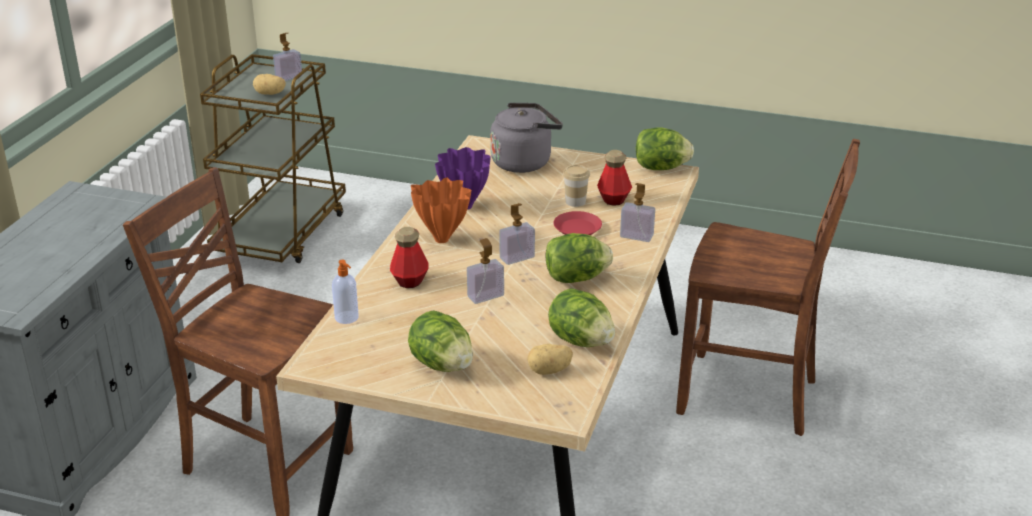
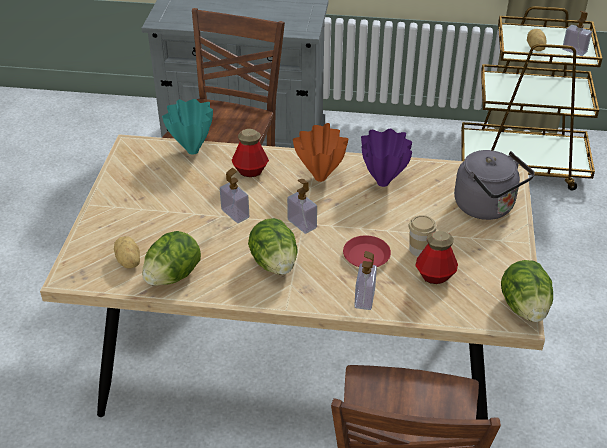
camera: 80 degrees right, 10 degrees up
(347, 318) = (192, 150): soap dispenser -> turquoise vase
(442, 365) = (134, 204): lettuce -> none

